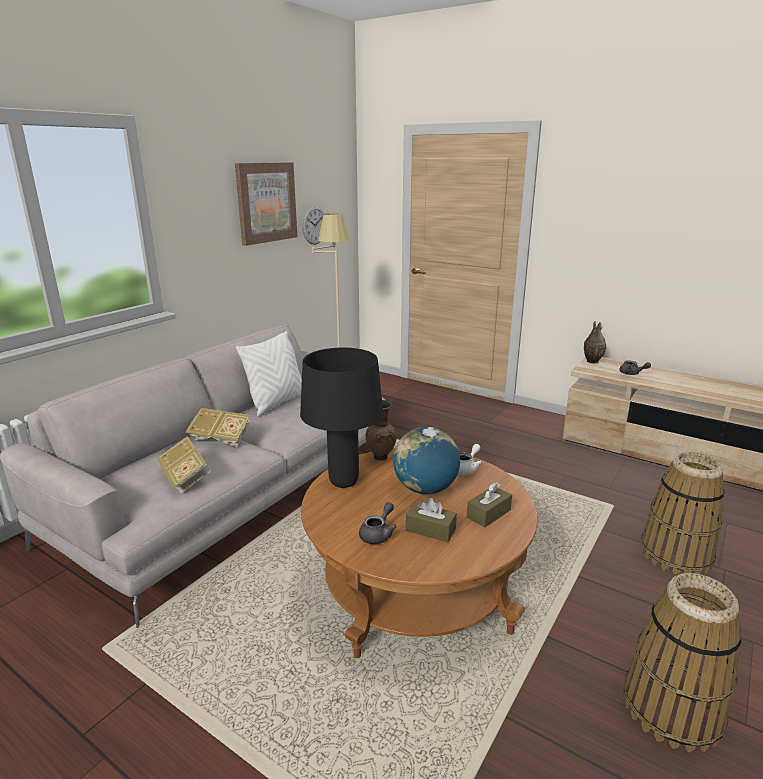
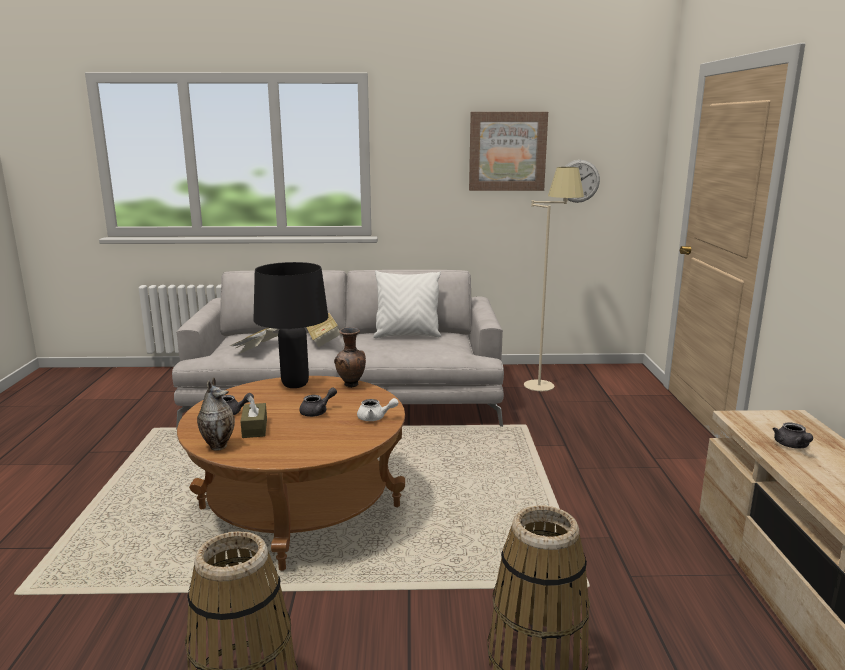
camera: 55 degrees right, 5 degrees down
(425, 489) = (317, 412): globe -> grey teapot
(488, 514) = (303, 443): brown tissue box -> none
(591, 361) = (777, 415): vase -> vase (218, 445)

